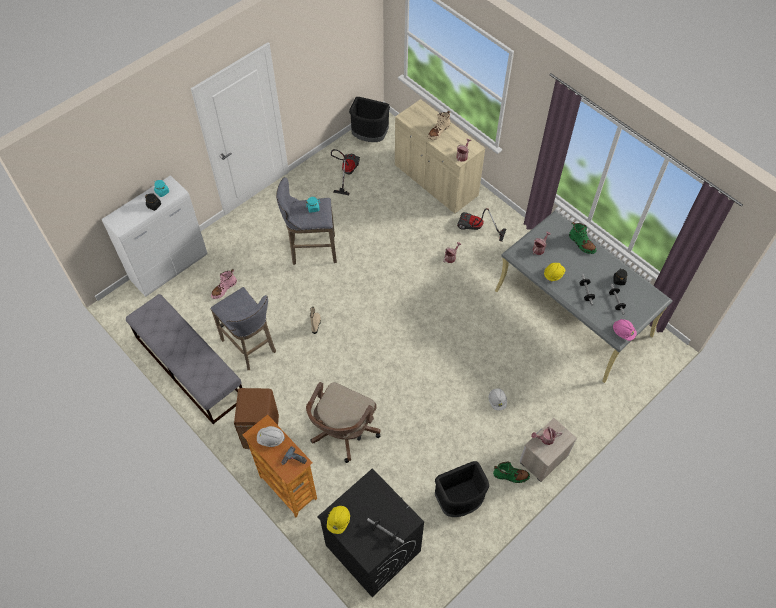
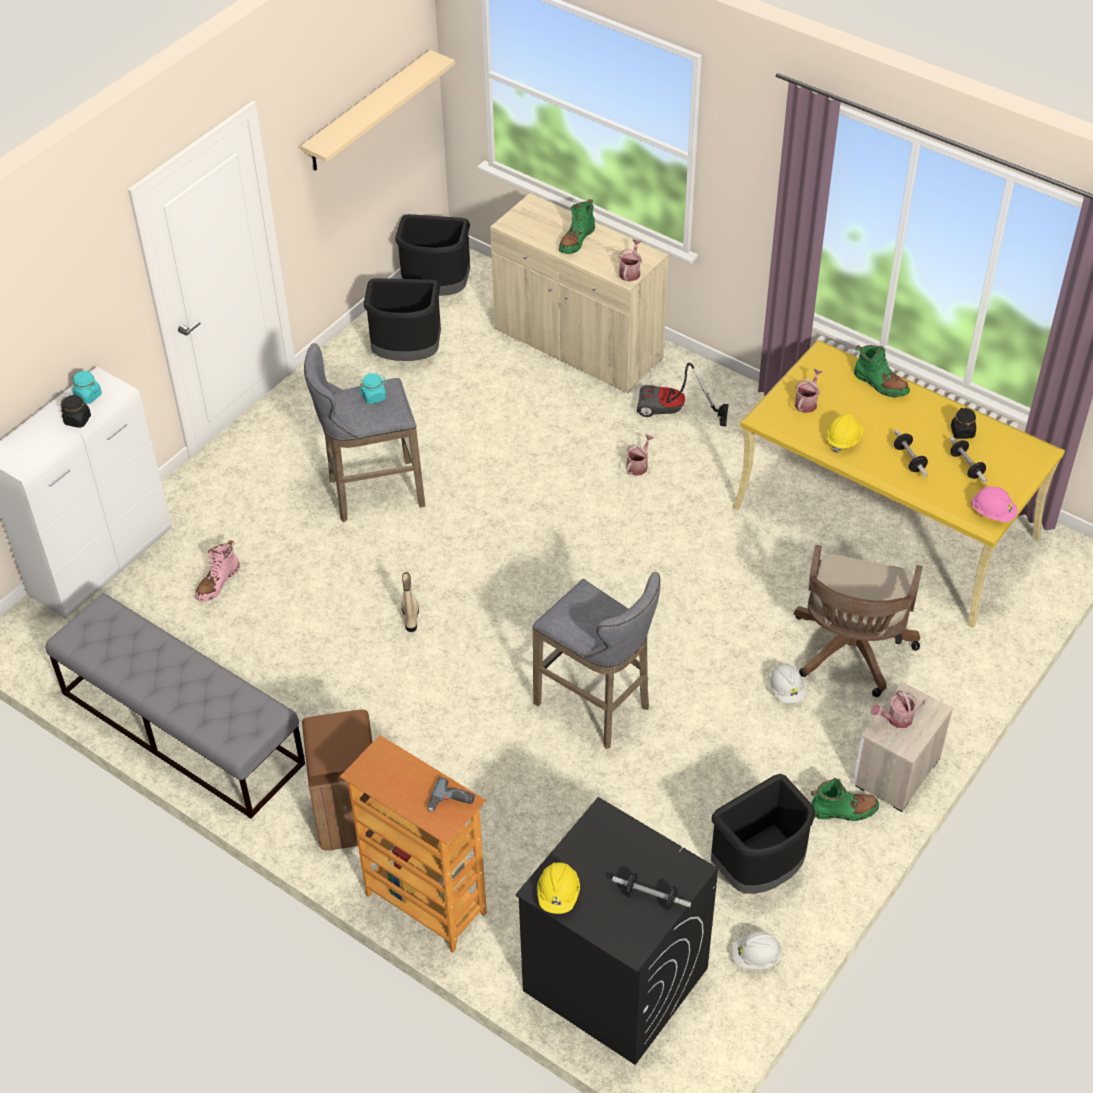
camera: 10 degrees left, 10 degrees down
(251, 347) = (294, 674): grey stool -> grey stool (597, 707)
(271, 439) = (397, 774): white hard hat -> white hard hat (756, 957)
(338, 46) = (368, 112): none -> beige shelf
(343, 432) = (508, 791): brown office chair -> brown office chair (850, 653)
(346, 173) = (407, 355): vacuum cleaner -> black trash can
(438, 132) = (576, 240): beige boot -> green boot
(573, 313) = (886, 523): grey desk -> yellow desk

